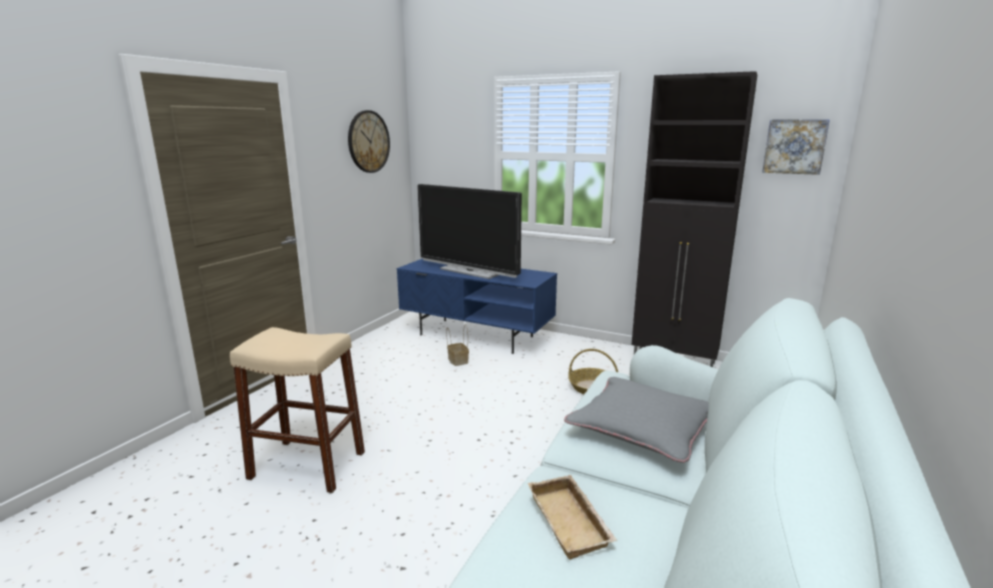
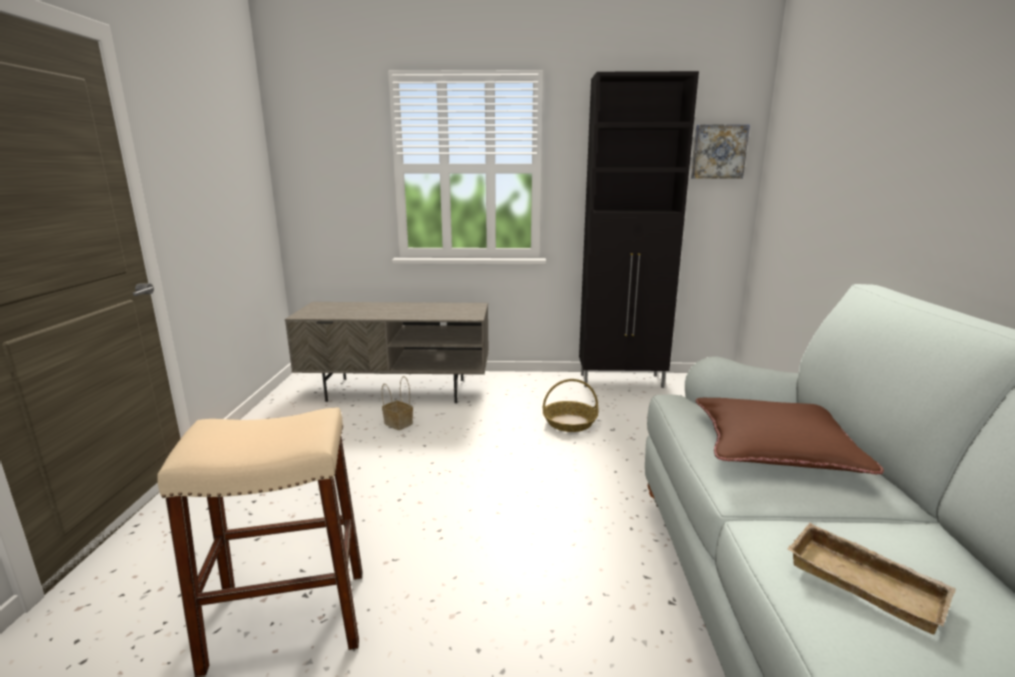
camera: 25 degrees left, 0 degrees up
(368, 141) = (225, 149): wall clock -> none
(469, 271) = (387, 312): television -> none
(477, 335) = (398, 390): blue tv stand -> grey tv stand
(642, 426) = (775, 446): grey pillow -> brown pillow

